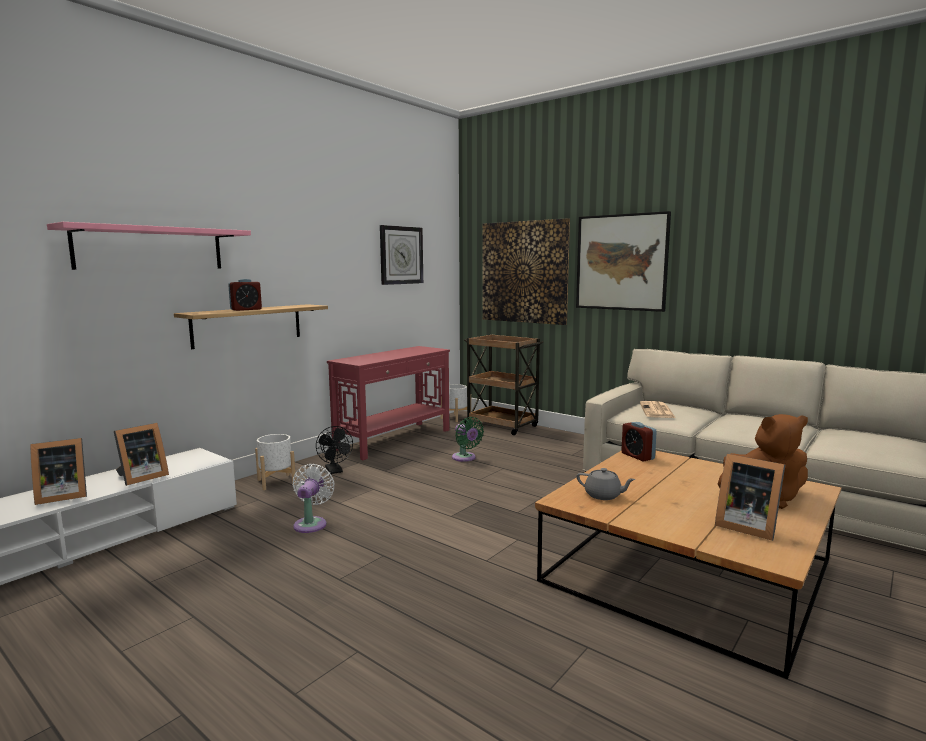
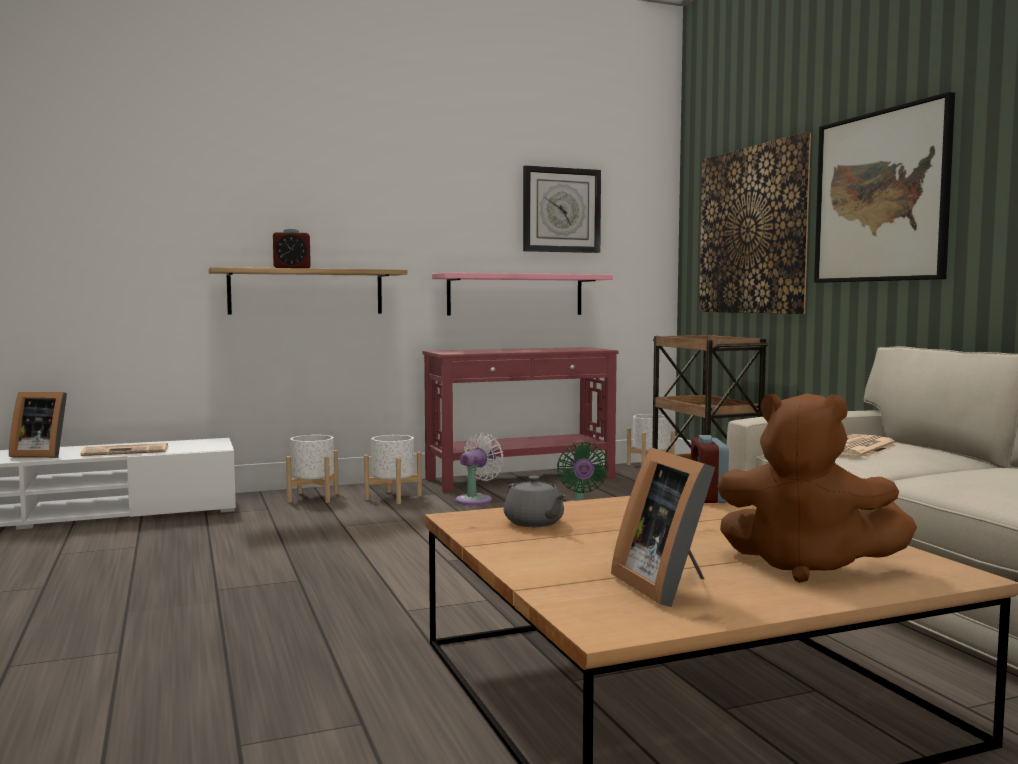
camera: 30 degrees right, 5 degrees down
(141, 478) = (127, 451): picture frame -> newspaper
(151, 248) = (186, 191): pink shelf -> pink shelf (515, 295)
(311, 523) = (280, 538): white fan -> white fan (476, 500)
(335, 471) = (393, 497): black fan -> white planter

